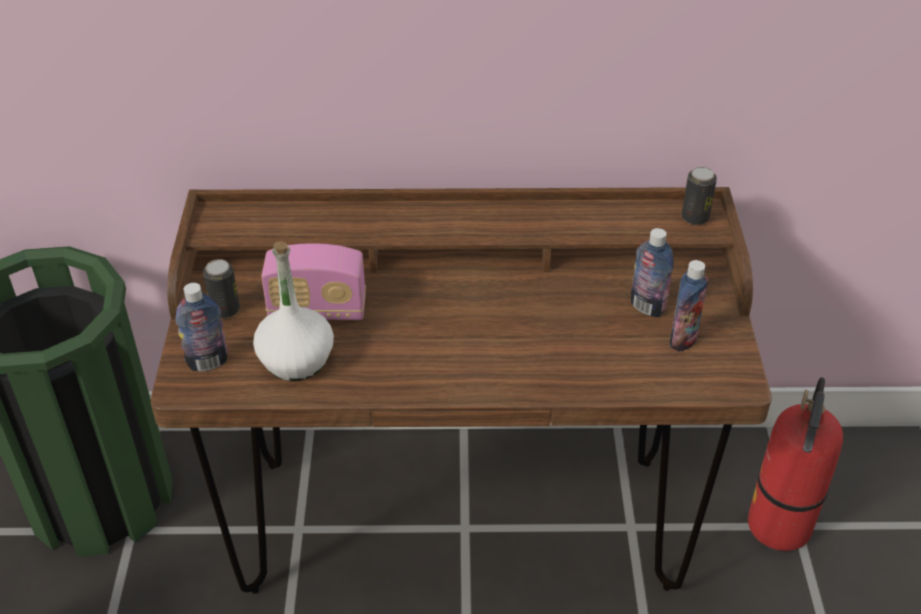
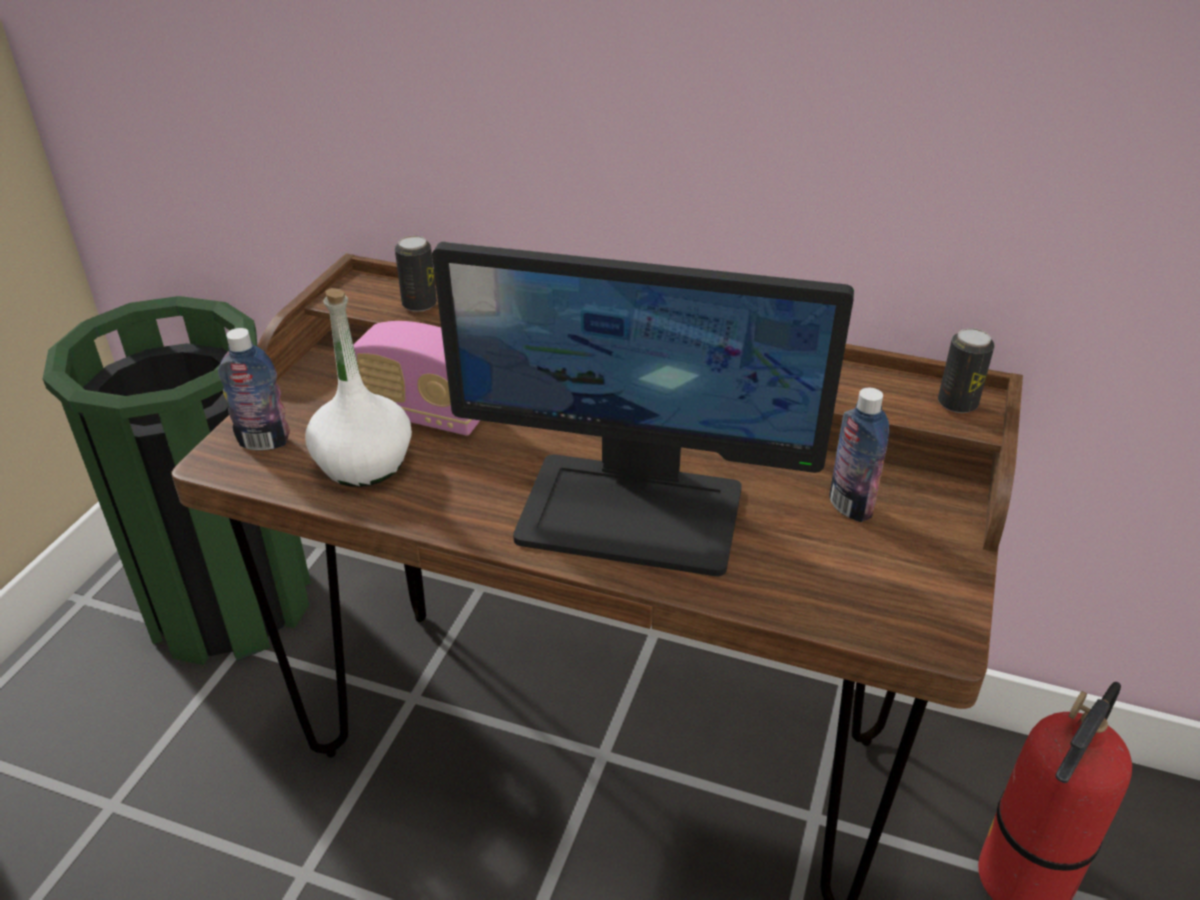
camera: 20 degrees right, 5 degrees down
(225, 310) = (322, 391): can -> can (419, 304)
(508, 347) = (633, 511): none -> monitor
(683, 340) = (882, 559): bottle -> none

